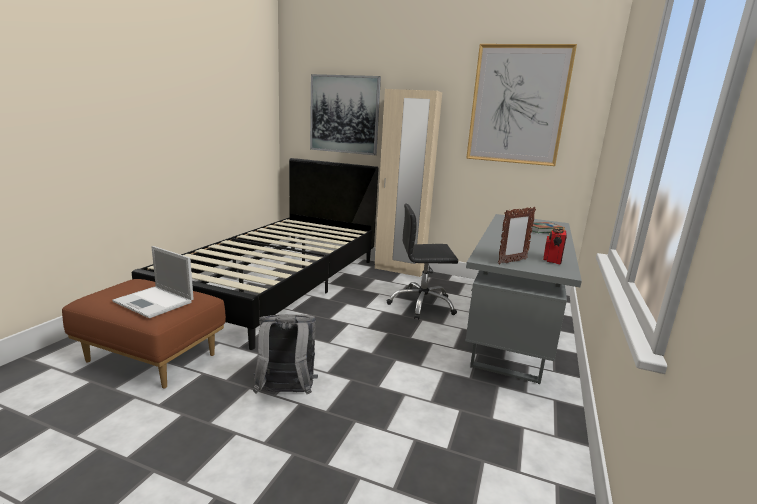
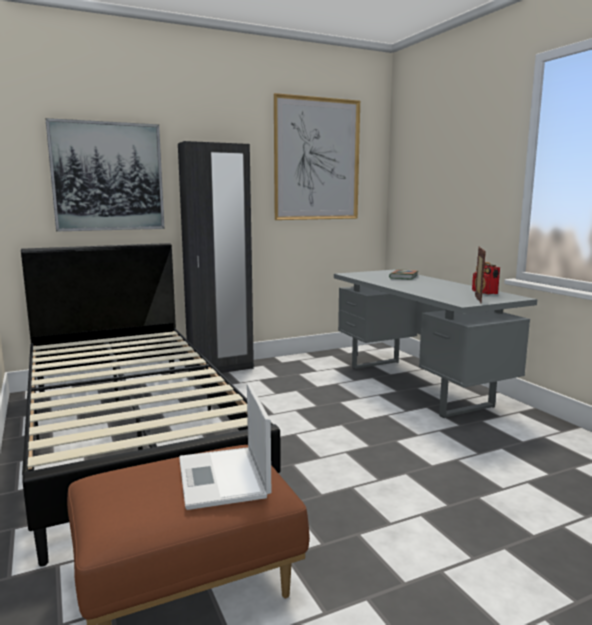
camera: 45 degrees left, 5 degrees down
(155, 302) = (223, 478): laptop -> laptop turned 90 degrees clockwise
(286, 393) = (394, 515): grey backpack -> none
(399, 270) = (221, 369): beige wardrobe -> black wardrobe
(422, 305) = (311, 390): black office chair -> none

